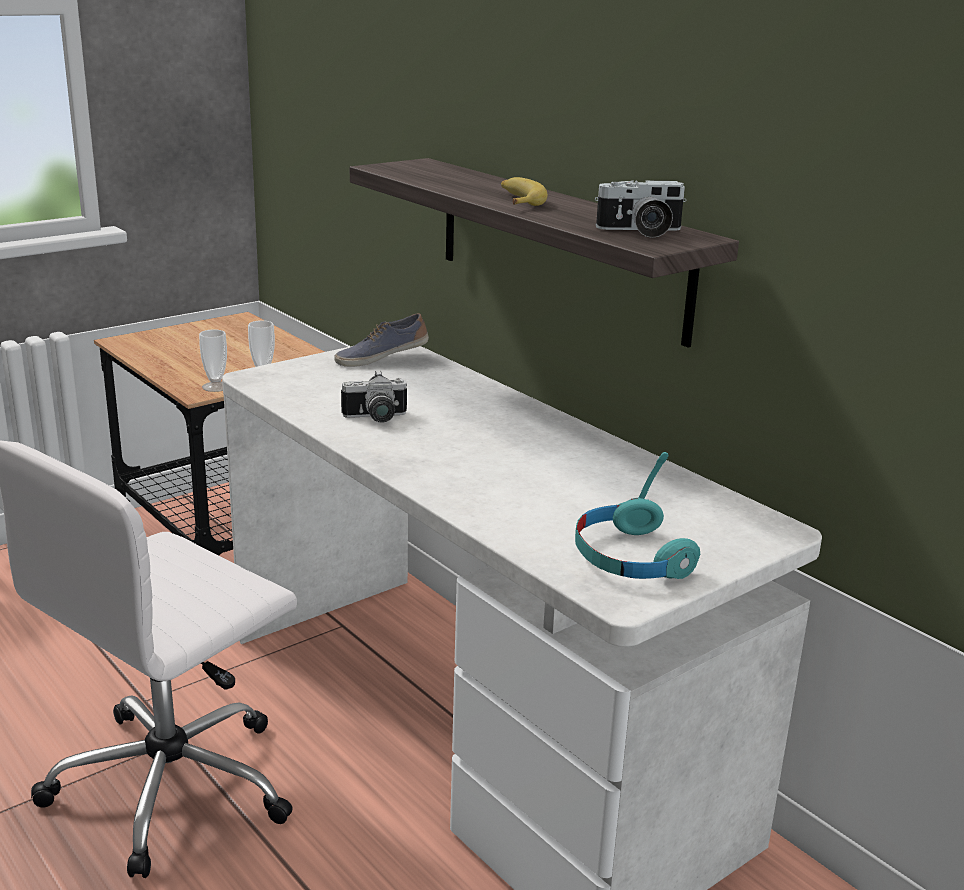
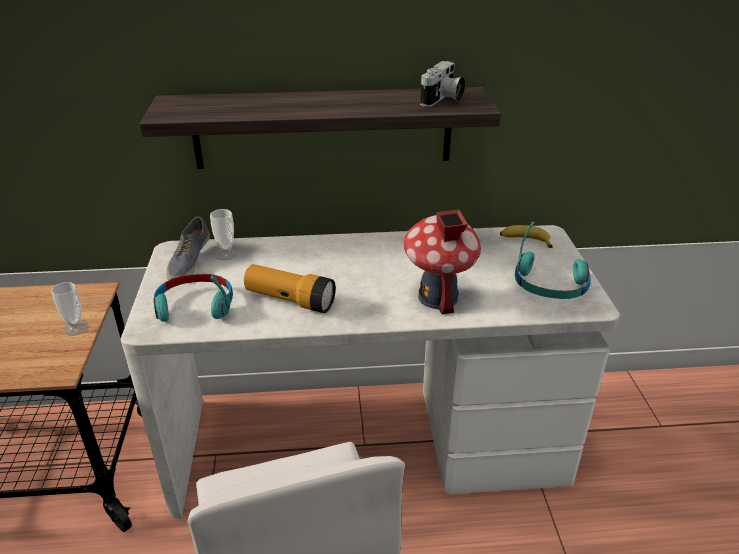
camera: 55 degrees left, 10 degrees up
(215, 387) = (61, 358): cup -> cup (226, 254)
(310, 383) = (195, 306): none -> turquoise headphones
(376, 418) = (290, 300): camera -> flashlight
(491, 491) = (438, 297): none -> toy house
(519, 200) = (329, 105): banana -> banana (524, 241)

